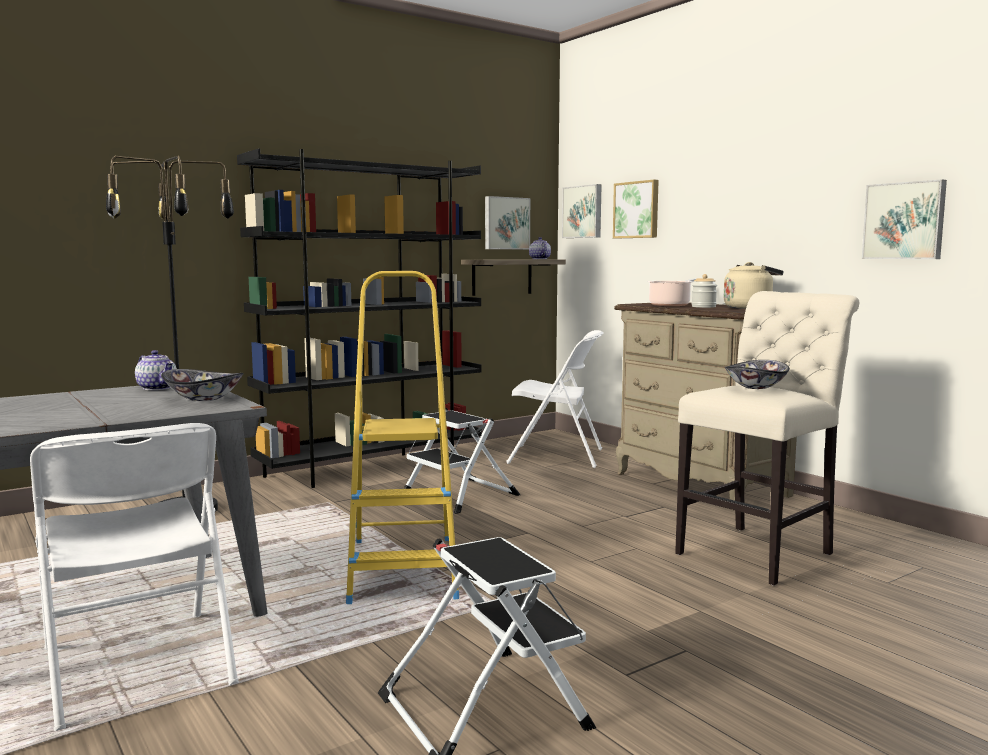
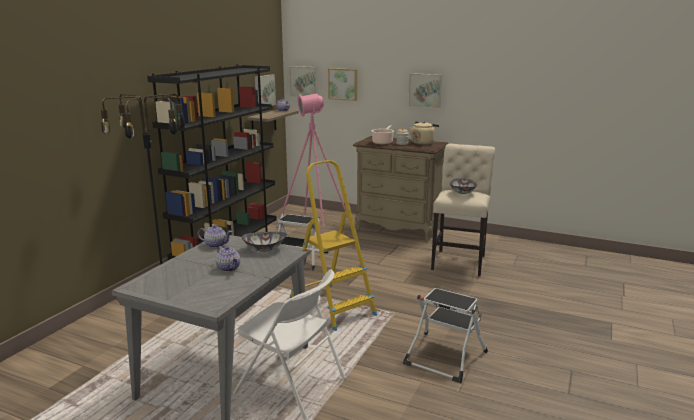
camera: 30 degrees left, 10 degrees up
(92, 408) = (229, 268): none -> teapot
(555, 456) = (313, 223): white chair -> pink floor lamp
(904, 221) = (494, 104): picture -> picture (425, 90)

